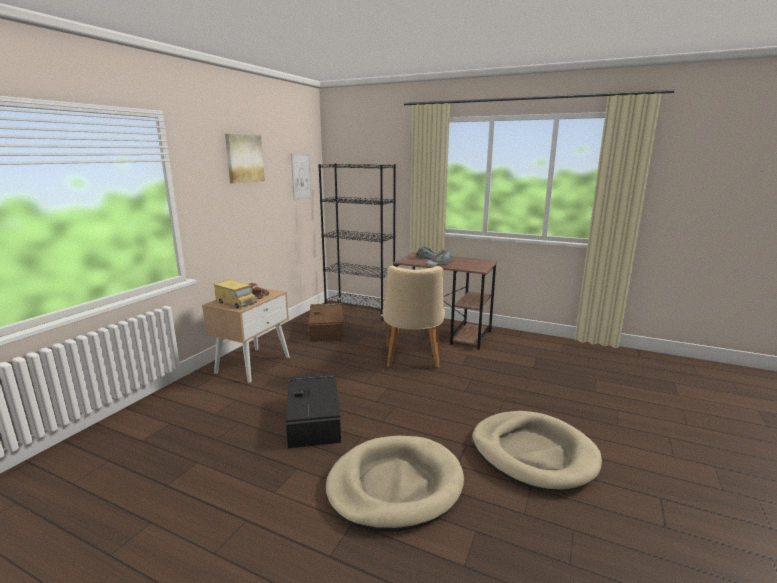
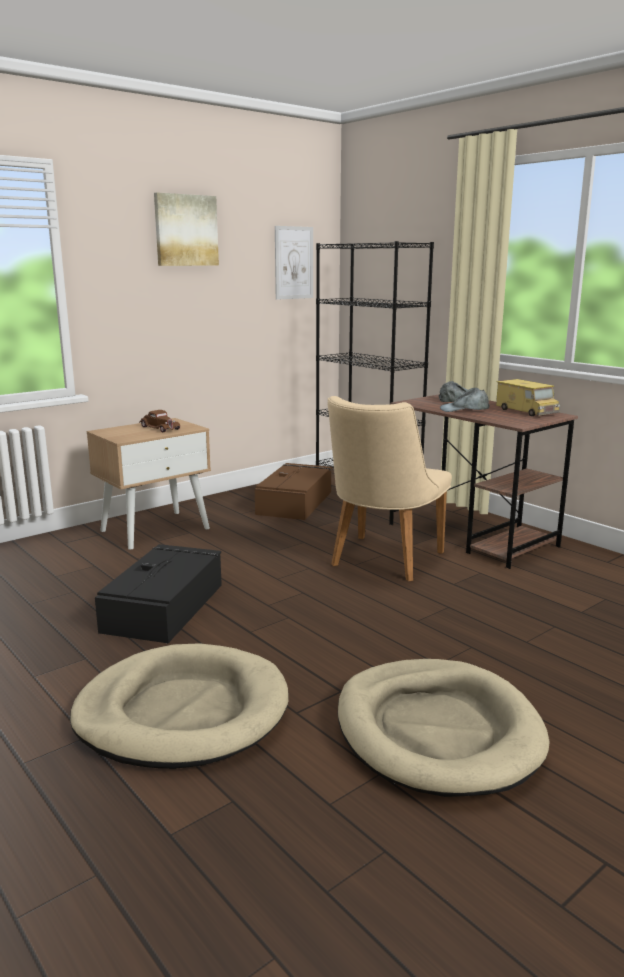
camera: 25 degrees right, 0 degrees up
(236, 302) = (128, 433): toy truck -> toy truck (526, 411)

